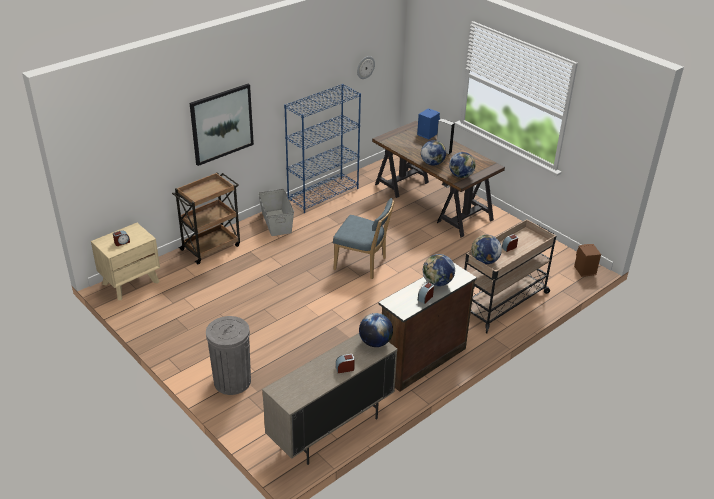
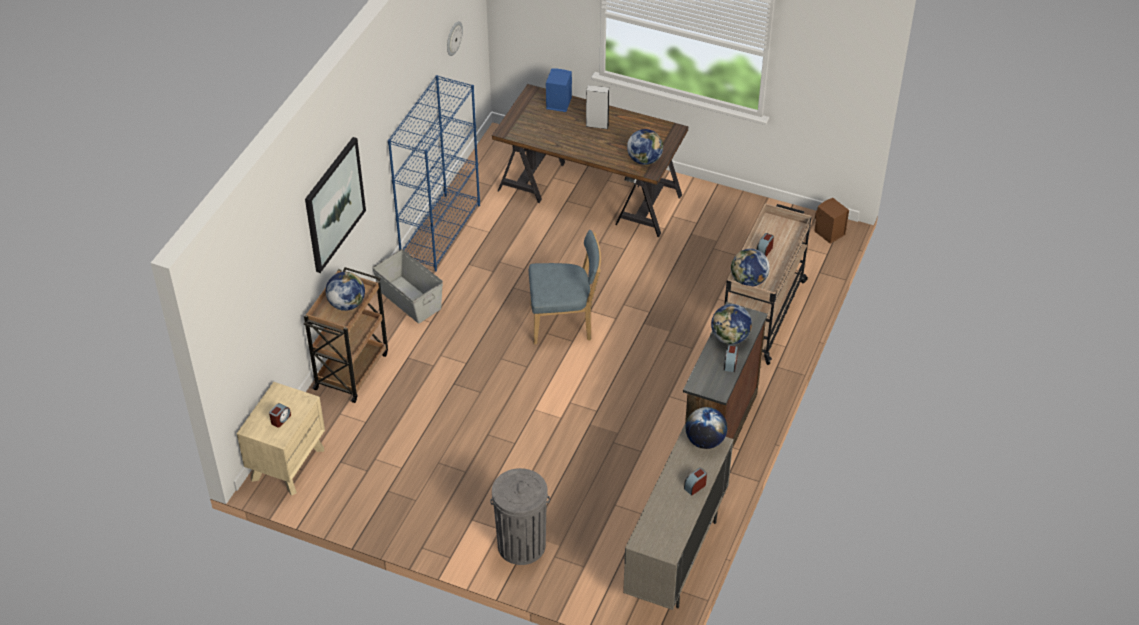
camera: 25 degrees left, 10 degrees up
(432, 163) = (596, 152): globe -> globe (346, 304)

